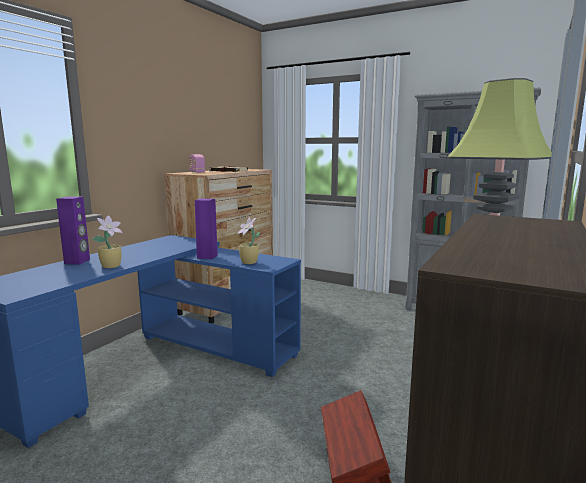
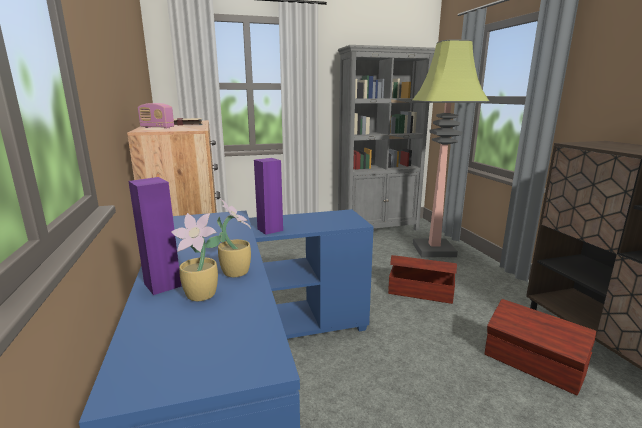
camera: 45 degrees left, 5 degrees up
(249, 262) = (327, 223): potted plant -> potted plant (202, 295)
(378, 375) = (420, 291): none -> brown storage box

